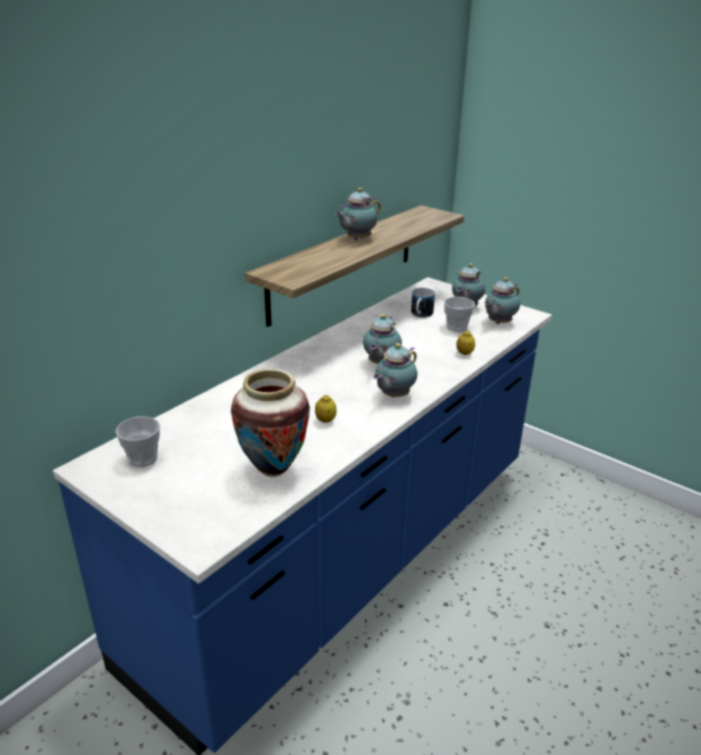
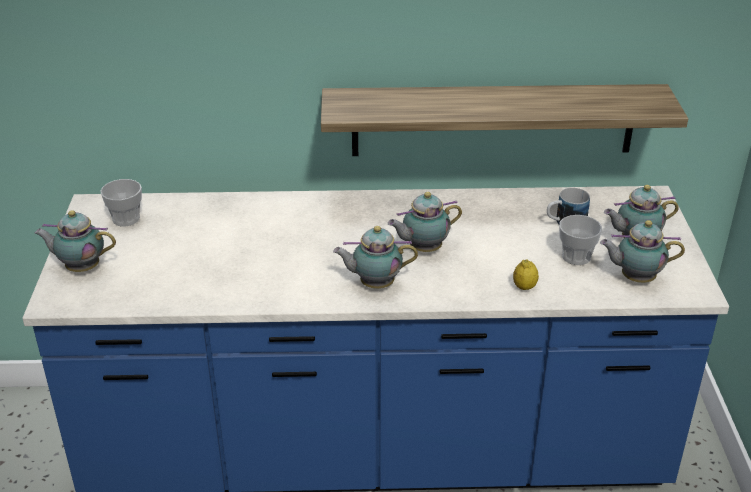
camera: 50 degrees right, 5 degrees up
(273, 469) = (179, 282): vase -> none
(325, 420) = (283, 269): lemon -> none
(357, 239) = (493, 97): teapot -> teapot (81, 268)

